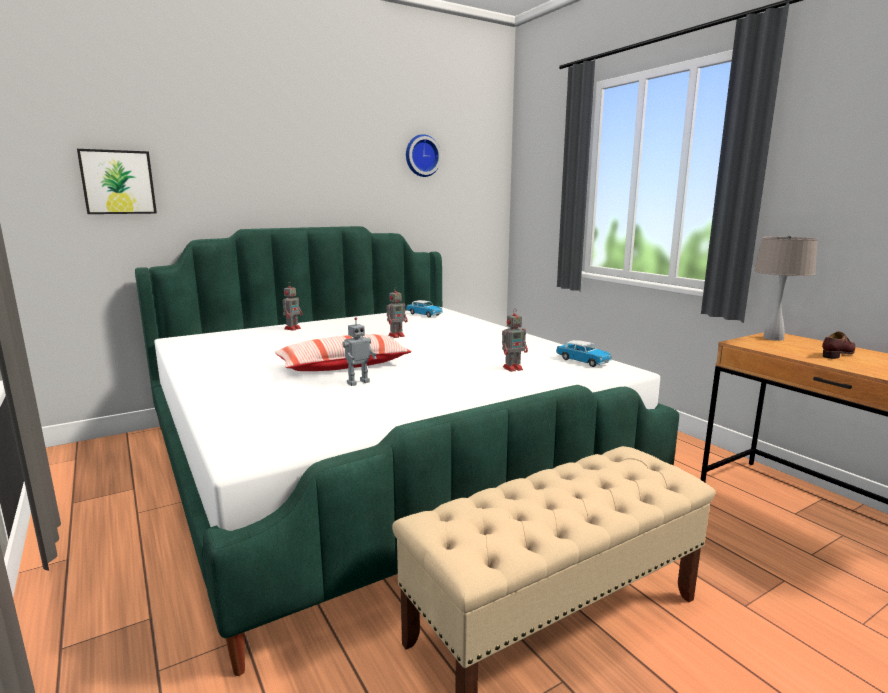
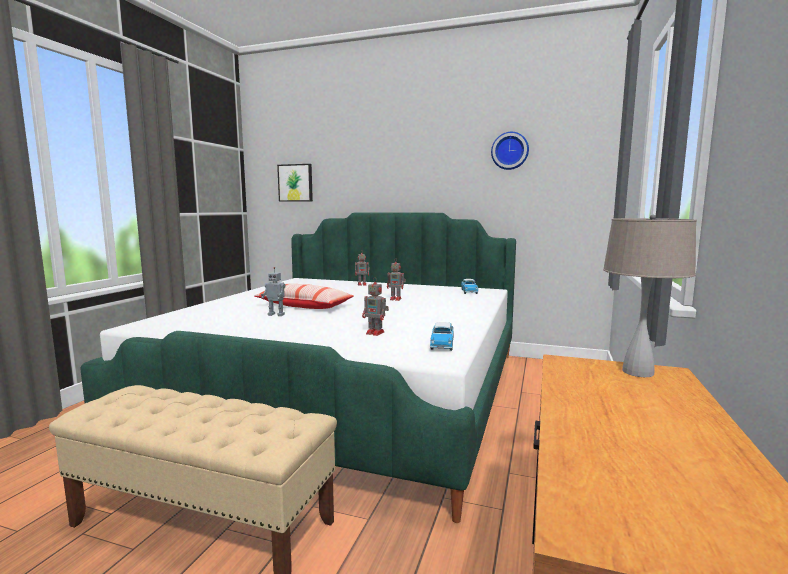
camera: 50 degrees right, 5 degrees down
(839, 354) = (639, 410): brown shoe -> none

